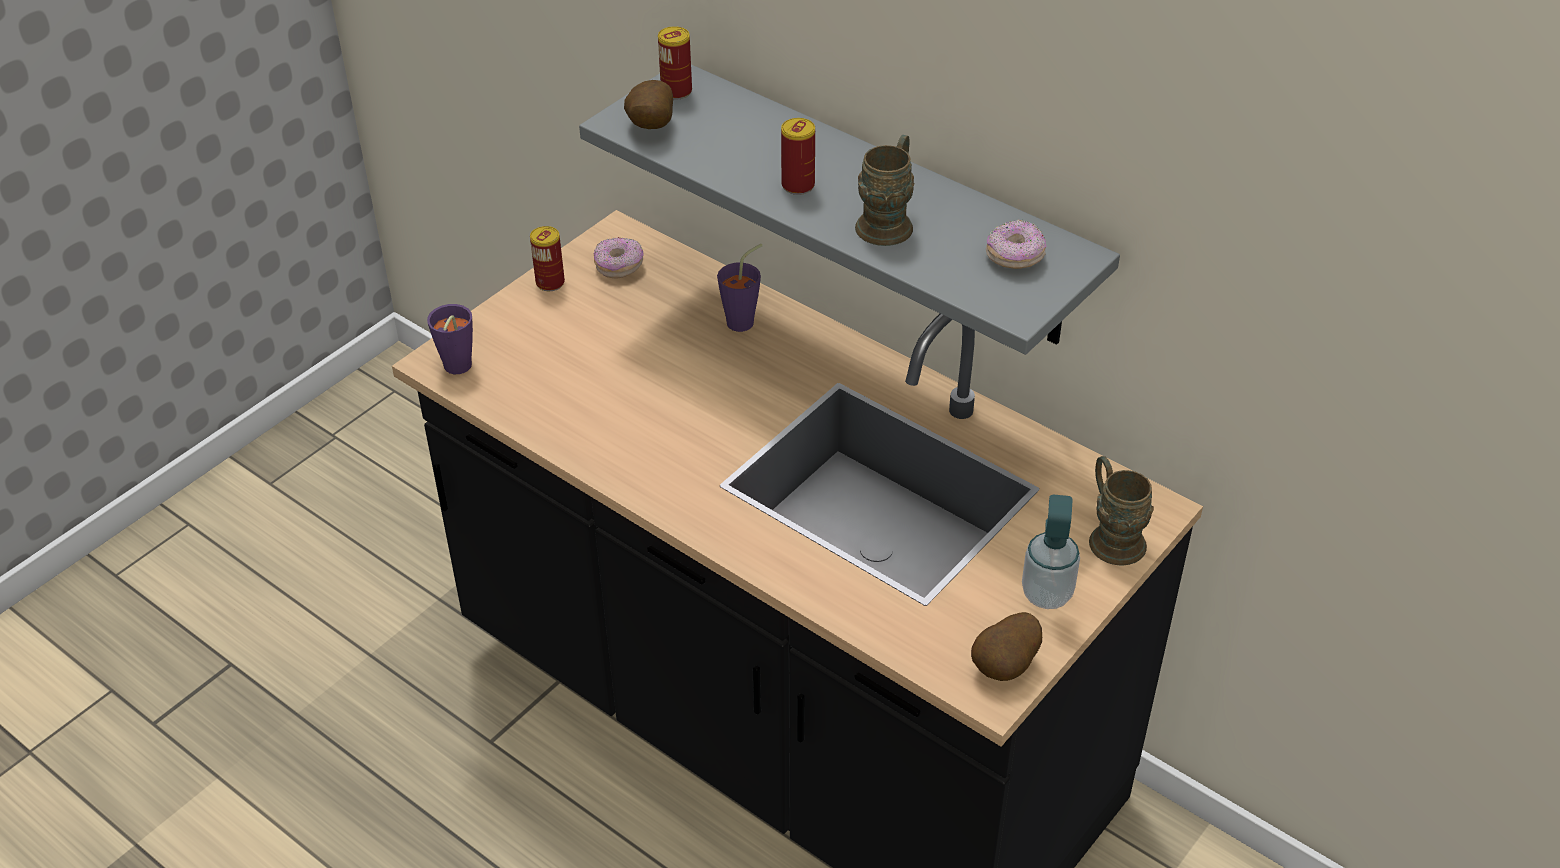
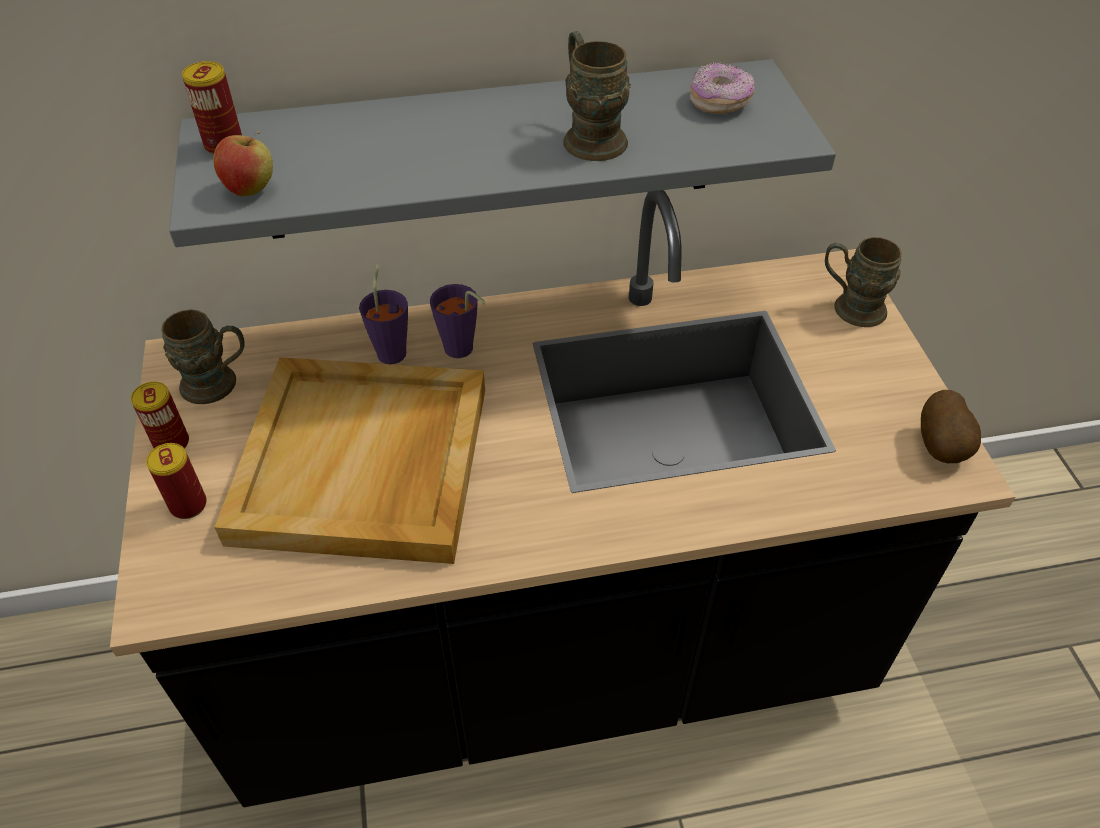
camera: 50 degrees left, 5 degrees up
(456, 369) = (188, 593): purple cup -> purple cup (463, 351)
(619, 266) = (219, 383): donut -> brown mug
(629, 375) = (364, 465): none -> beige tray
(649, 128) = (251, 189): potato -> apple
(798, 185) = (471, 154): can -> can (188, 505)
(1047, 594) = (881, 376): soap dispenser -> none

